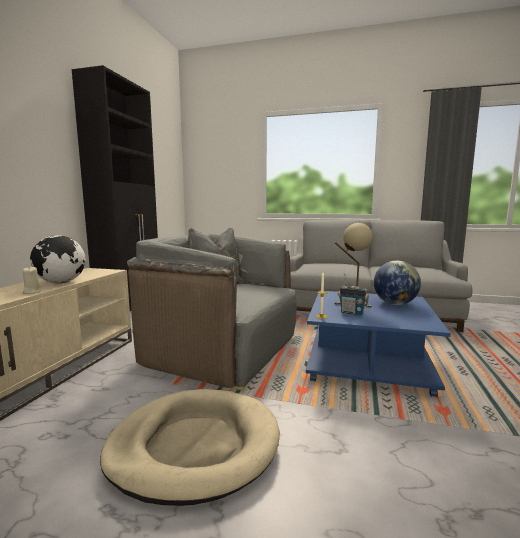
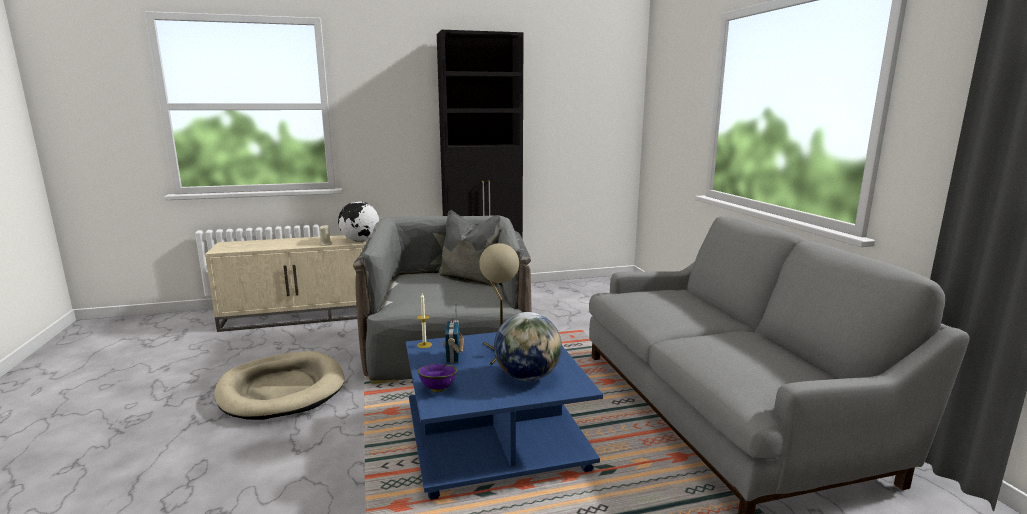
camera: 60 degrees right, 5 degrees up
(404, 323) = (437, 389): none -> purple bowl

